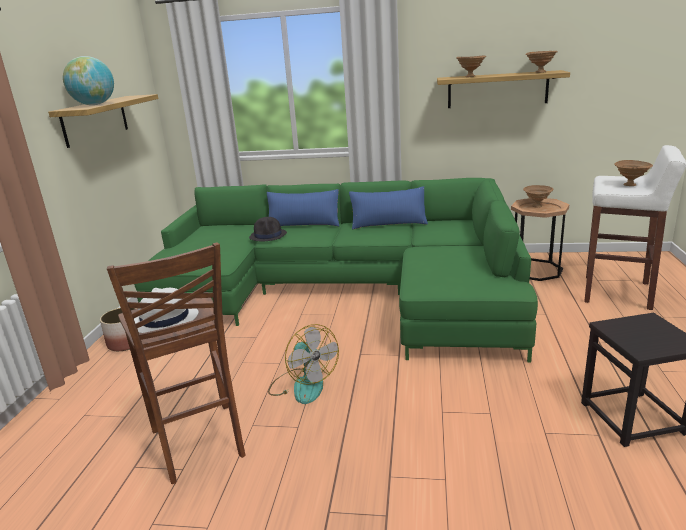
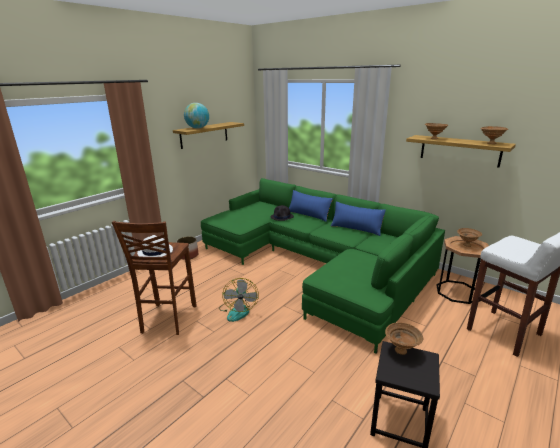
camera: 30 degrees right, 0 degrees up
(630, 185) = (522, 251): brown bowl -> brown bowl (401, 351)

